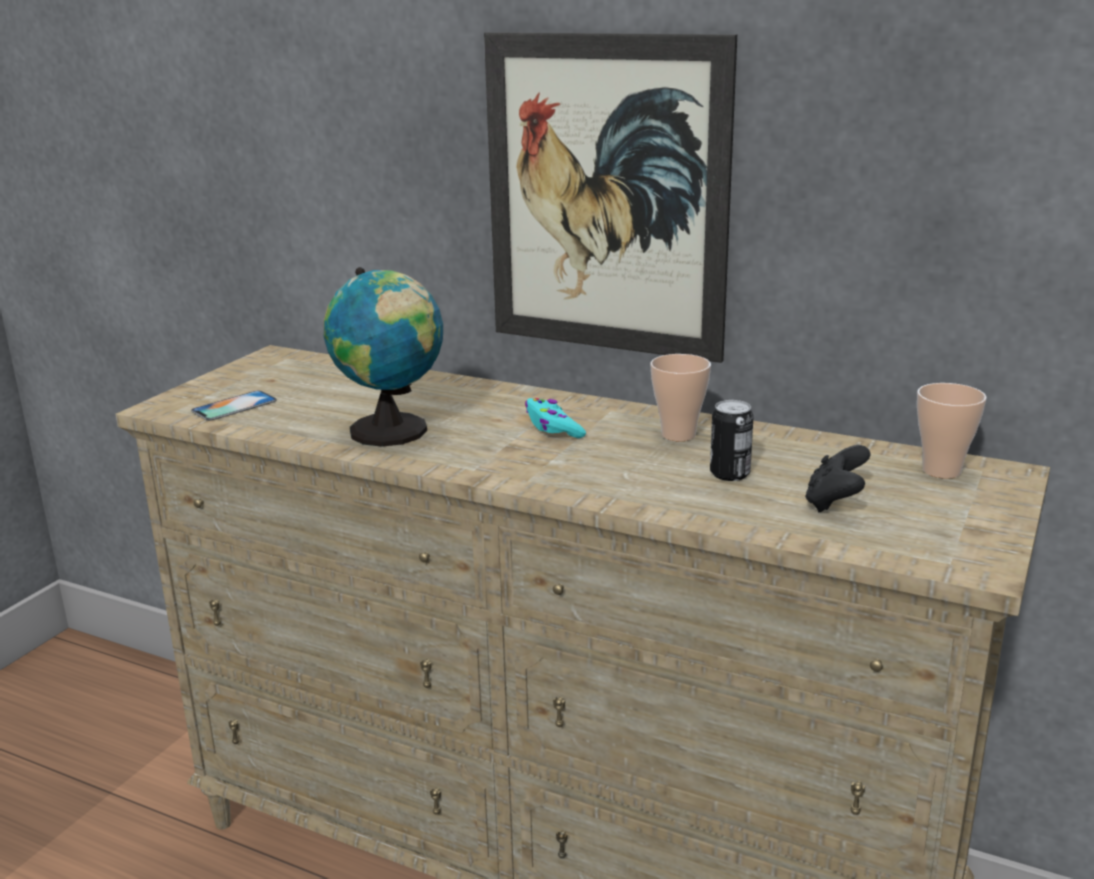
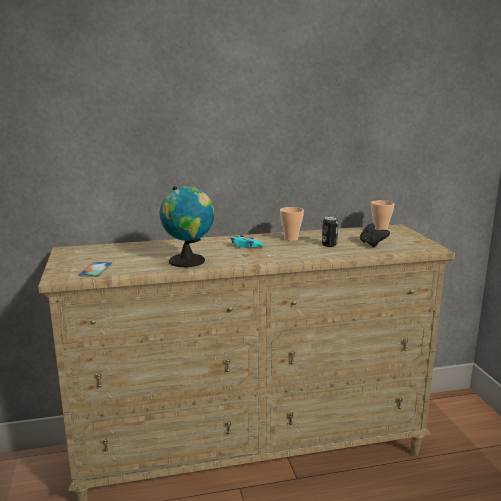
camera: 40 degrees left, 5 degrees down
(605, 197) = (236, 150): picture -> none

